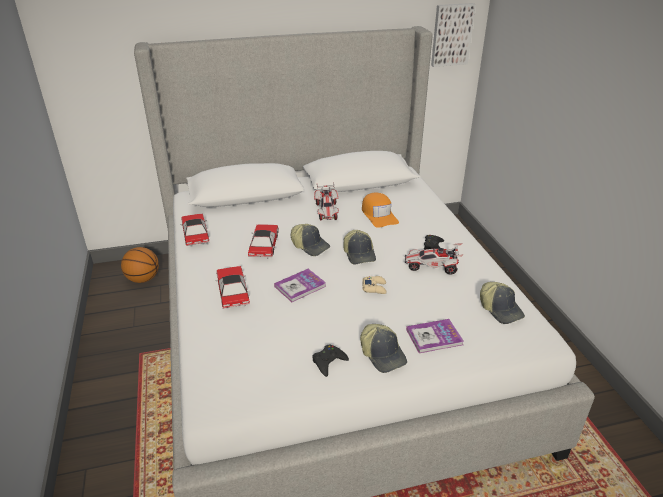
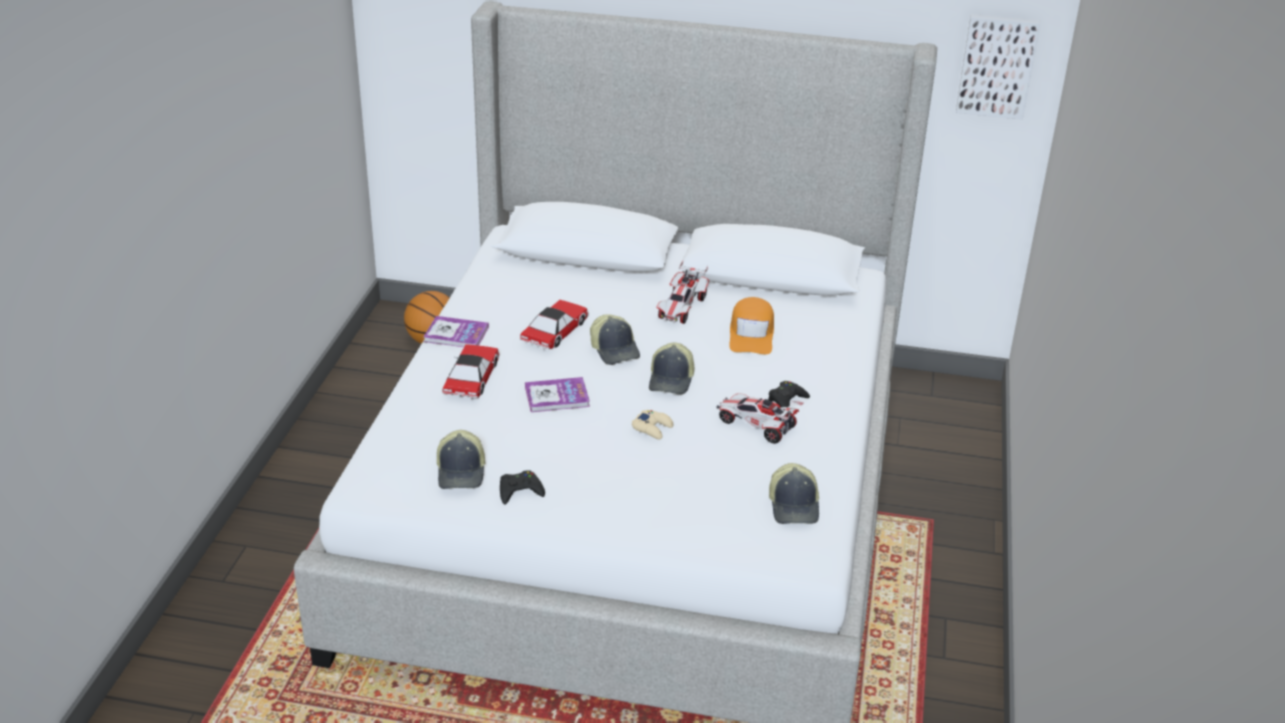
camera: 25 degrees right, 0 degrees up
(195, 234) = (480, 291): toy car -> none
(383, 354) = (590, 505): cap -> cap (462, 472)
(434, 337) = (671, 507): book -> book (456, 334)

